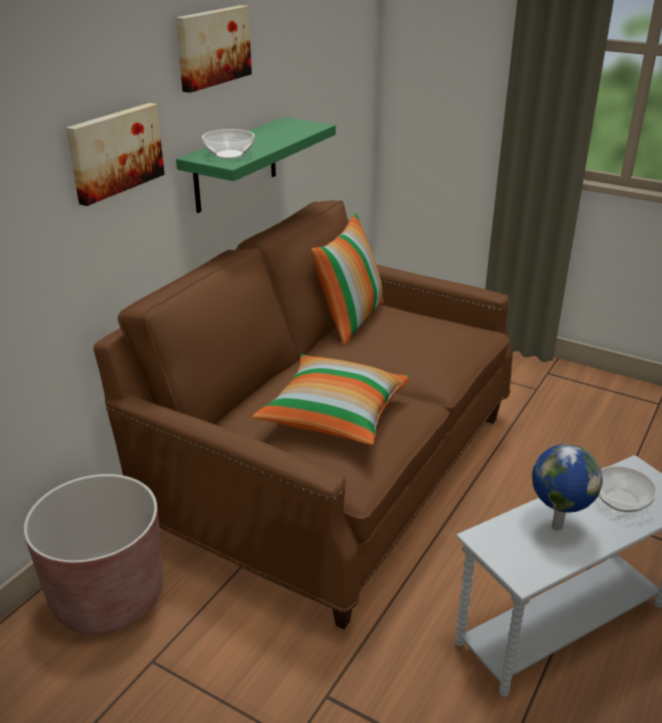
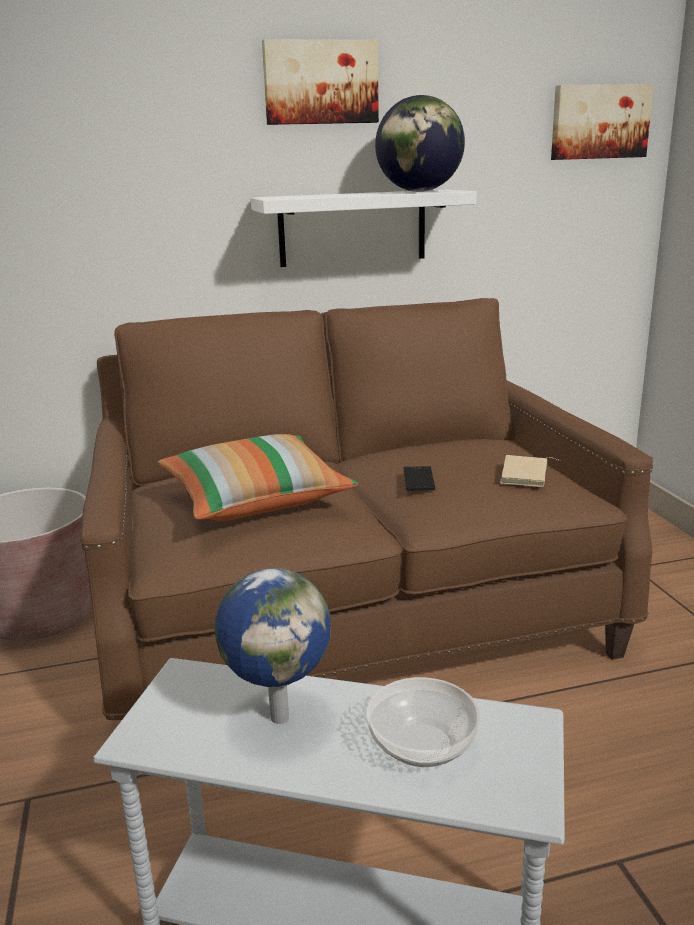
camera: 45 degrees right, 10 degrees down
(114, 152) = (159, 169): picture -> picture (599, 122)
(230, 154) = (298, 196): bowl -> none
(236, 165) = (352, 228): green shelf -> white shelf
(293, 129) = (419, 191): none -> globe
(350, 319) = (442, 440): pillow -> none
(398, 356) = (418, 479): none -> phone
(447, 329) = (526, 475): none -> beige book

